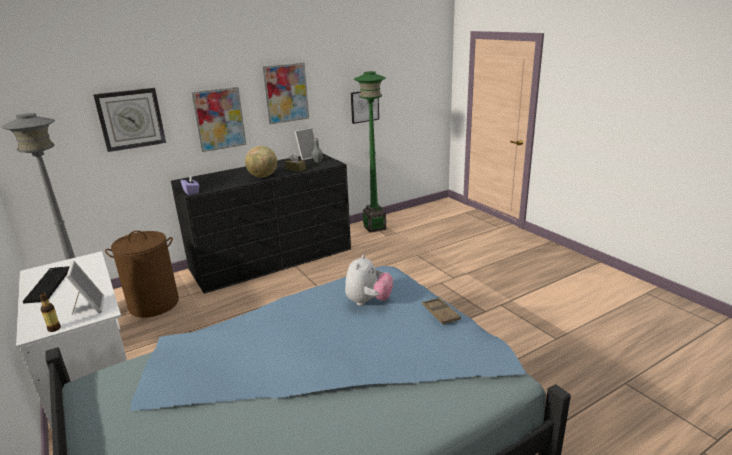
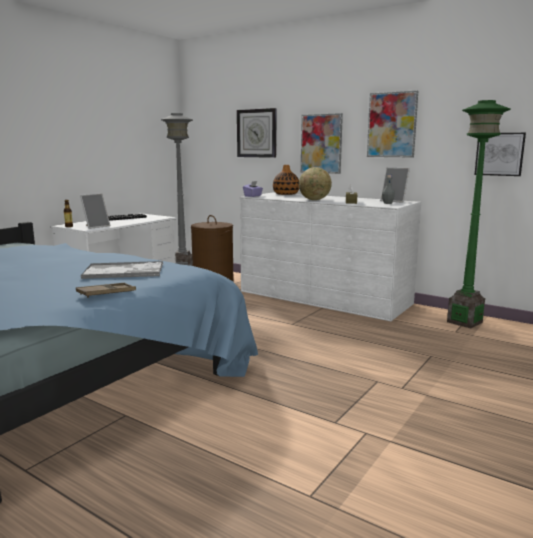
camera: 65 degrees right, 10 degrees down
(200, 178) = (286, 194): none -> vase
(272, 259) = (323, 297): black dresser -> white dresser
(368, 301) = (125, 271): plush toy -> tray

